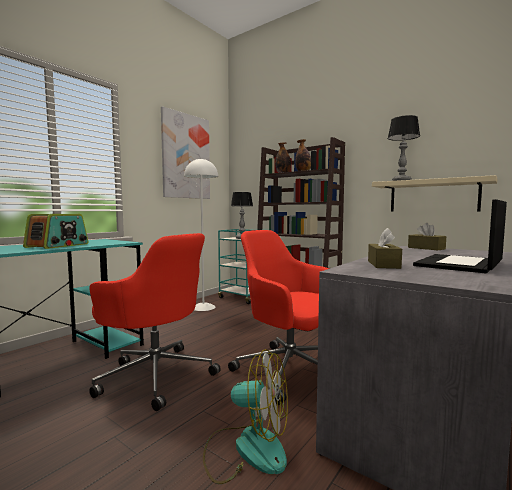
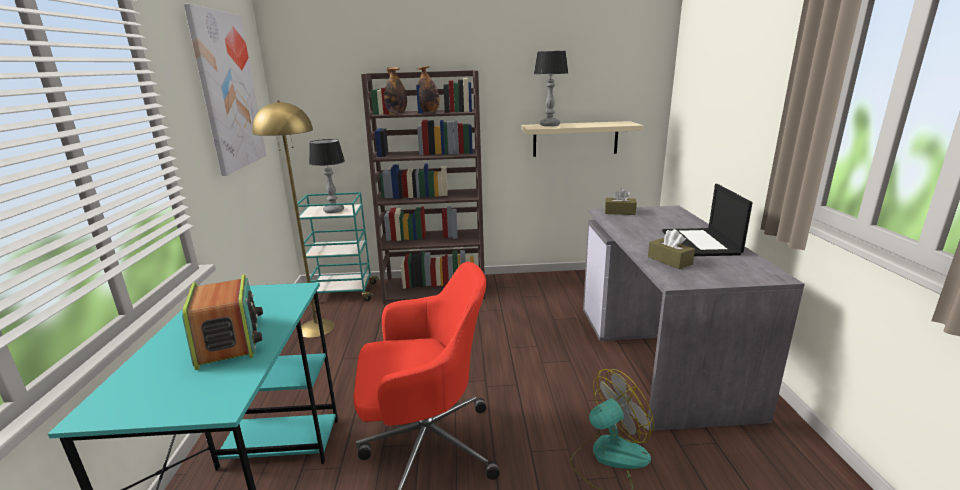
camera: 40 degrees left, 15 degrees up
(203, 307) = (316, 328): white floor lamp -> yellow floor lamp
(290, 371) = (538, 371): red office chair -> none

